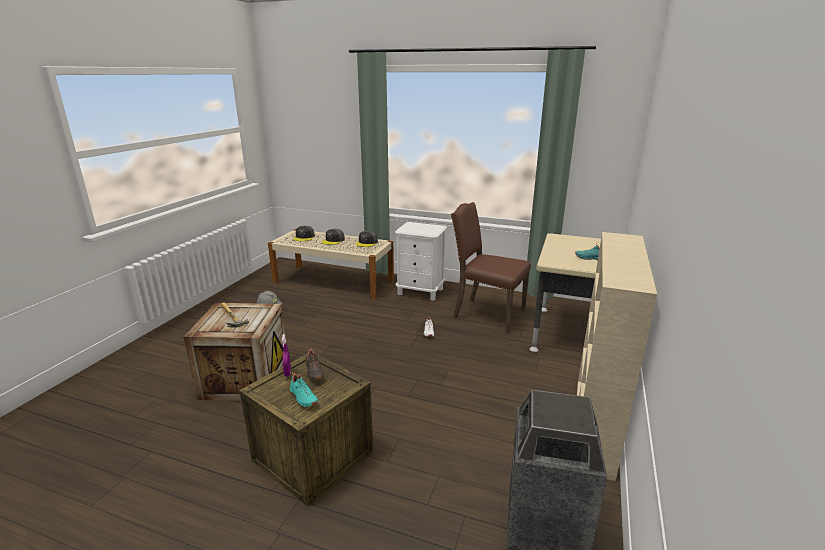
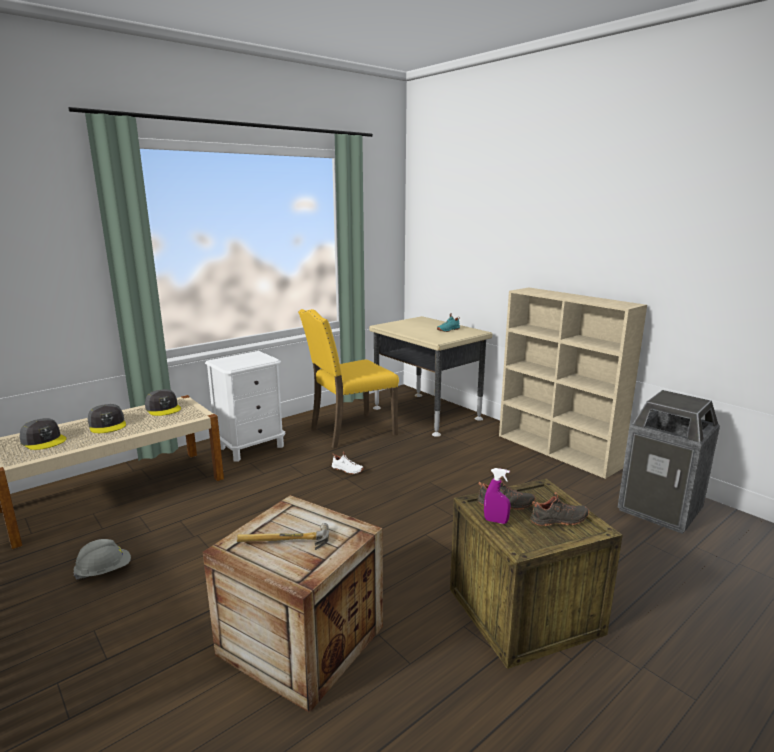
camera: 60 degrees left, 5 degrees down
(303, 398) = (559, 521): turquoise shoe -> black shoe
(487, 313) = (350, 431): brown chair -> yellow chair

